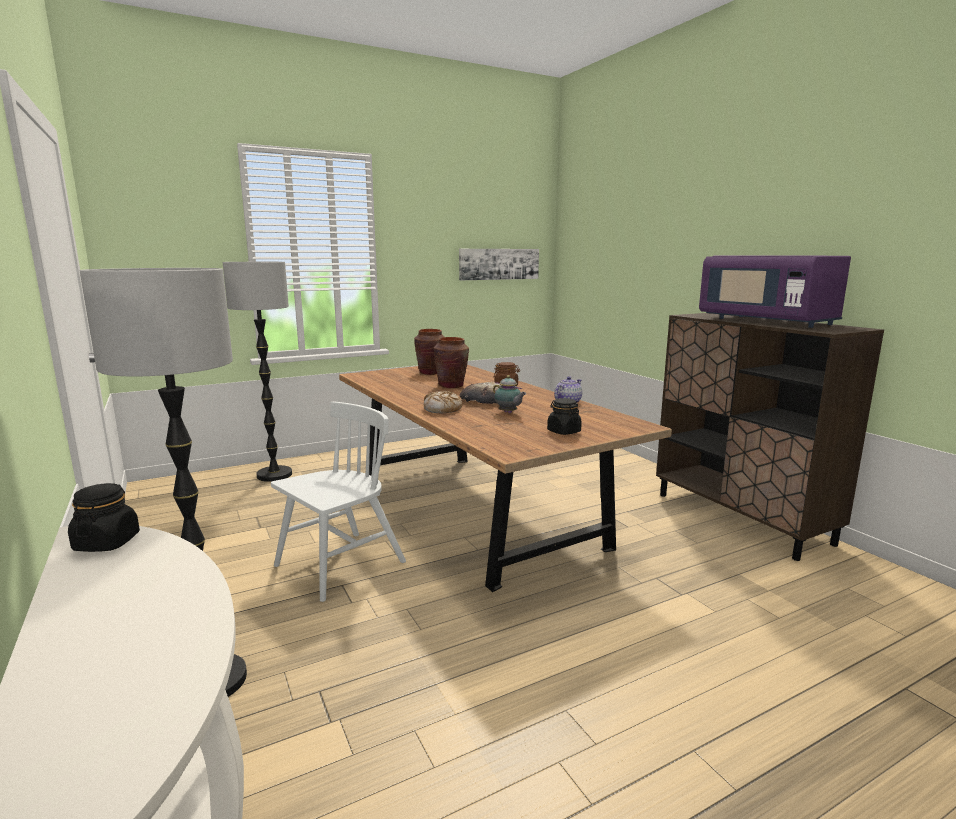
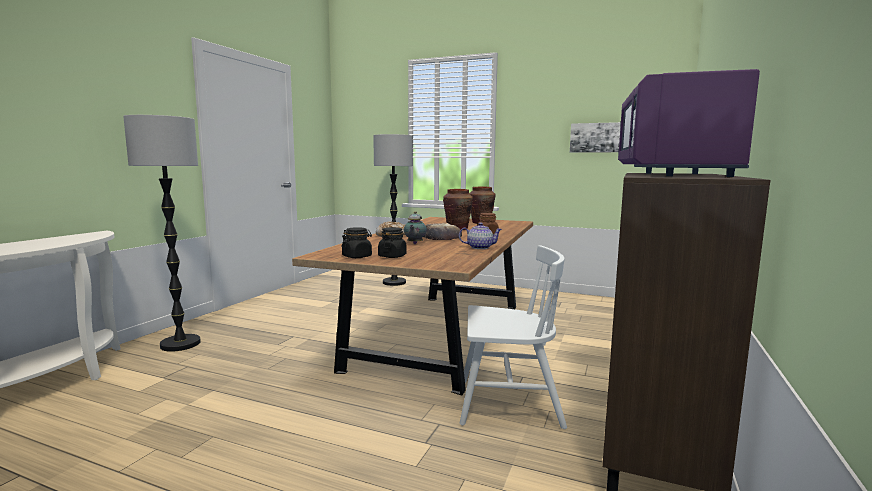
camera: 50 degrees right, 5 degrees down
(107, 542) = (91, 235): black jar -> black jar (357, 256)
(340, 565) = (314, 328): white chair -> white chair (508, 403)

